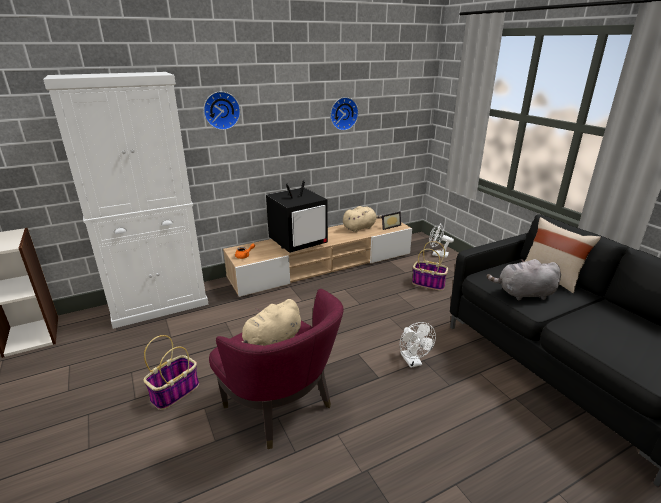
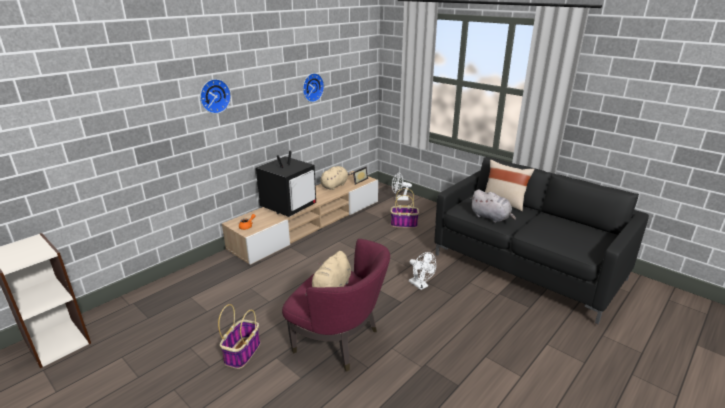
camera: 20 degrees left, 0 degrees up
(160, 305) = (175, 286): white cabinet -> none
(523, 294) = (491, 217): grey plush toy -> grey plush toy turned 120 degrees counterclockwise

